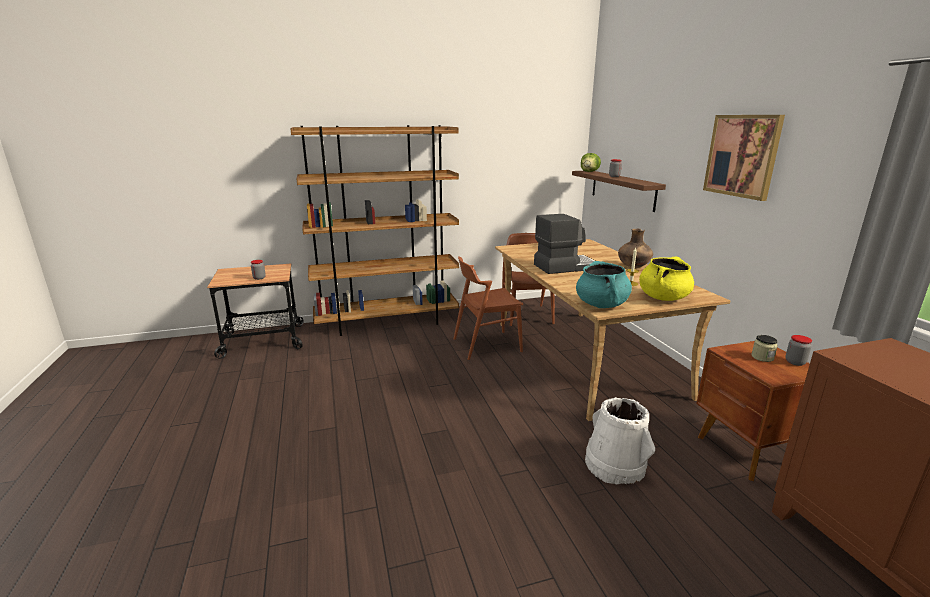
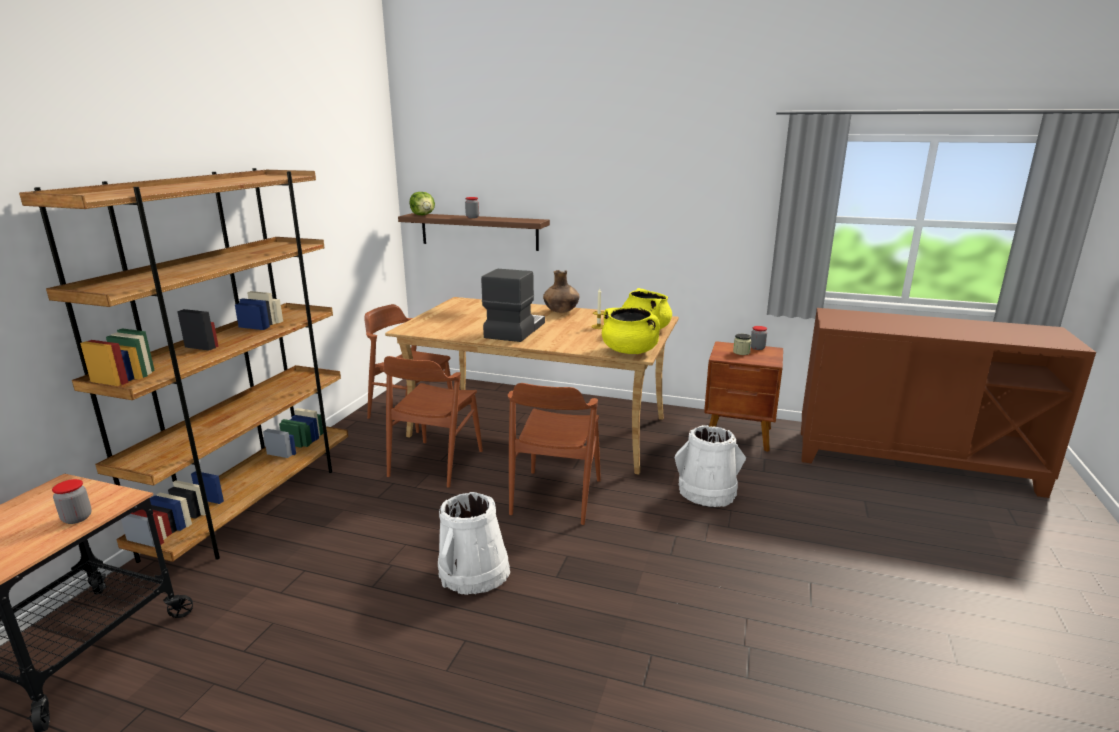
camera: 55 degrees left, 0 degrees up
(396, 404) = (474, 572): none -> white bucket
(508, 398) = (556, 496): none -> brown chair
(601, 305) = (630, 351): turquoise cooking pot -> yellow cooking pot
(742, 156) = (643, 185): picture -> none

